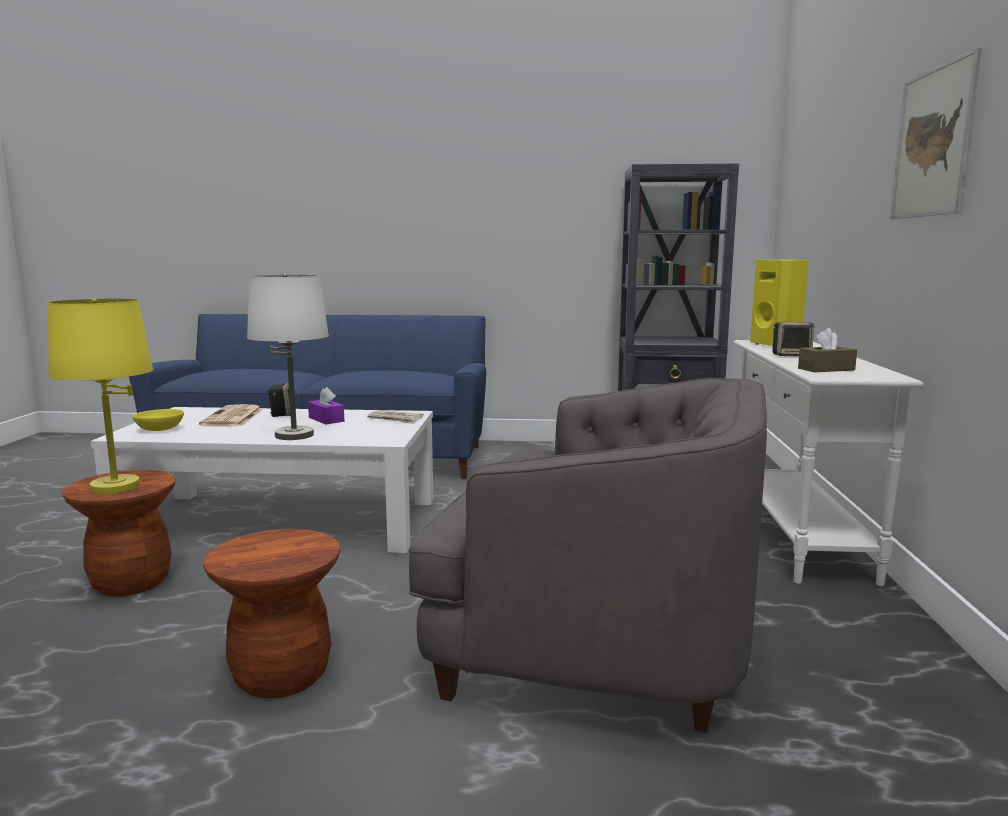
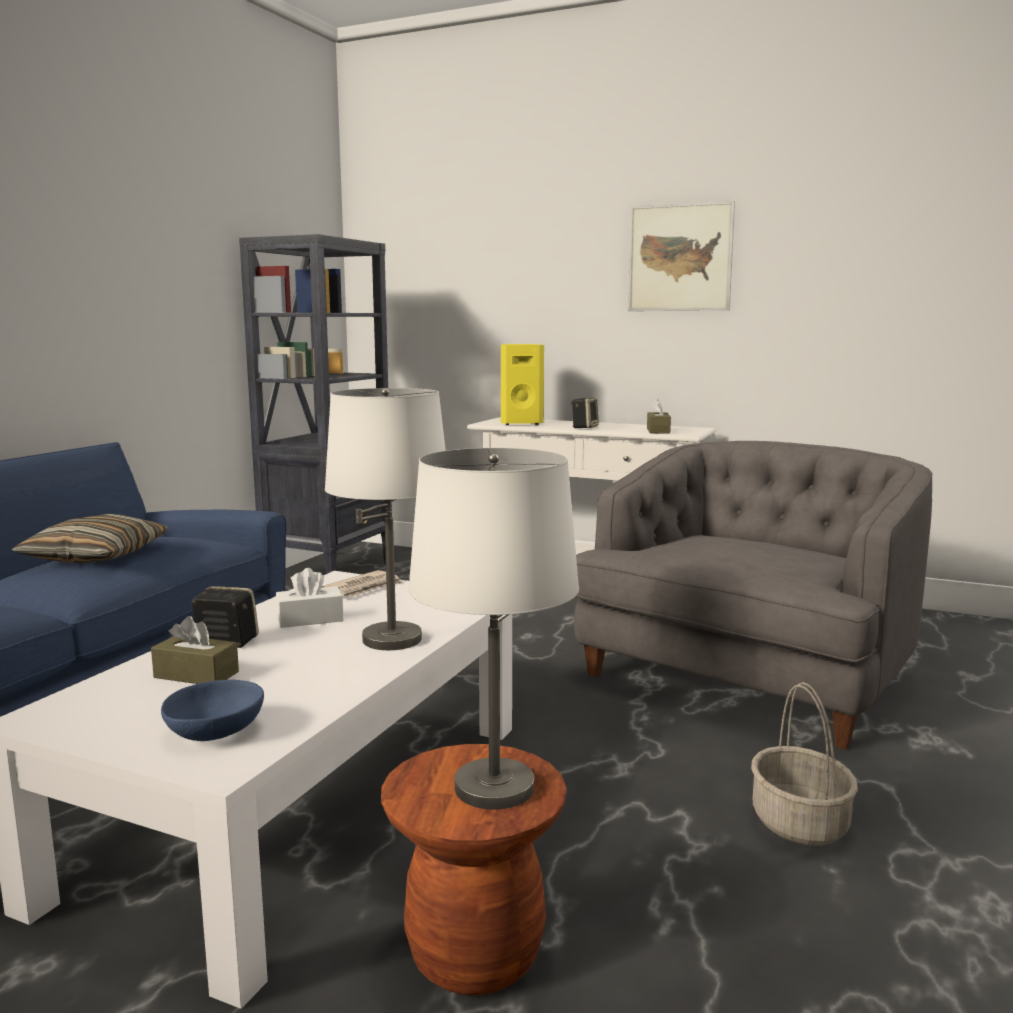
camera: 70 degrees left, 0 degrees up
(114, 487) = (495, 788): yellow table lamp -> white table lamp
(160, 429) = (214, 731): yellow bowl -> blue bowl
(233, 417) = (196, 675): newspaper -> brown tissue box
(281, 675) = (800, 824): brown stool -> basket
(326, 419) = (310, 619): purple tissue box -> white tissue box
(376, 371) = (96, 556): none -> pillow

